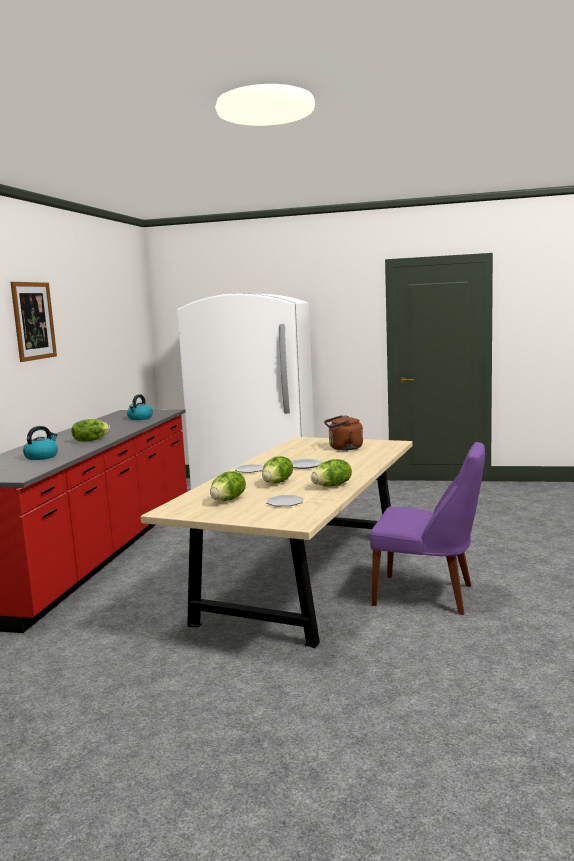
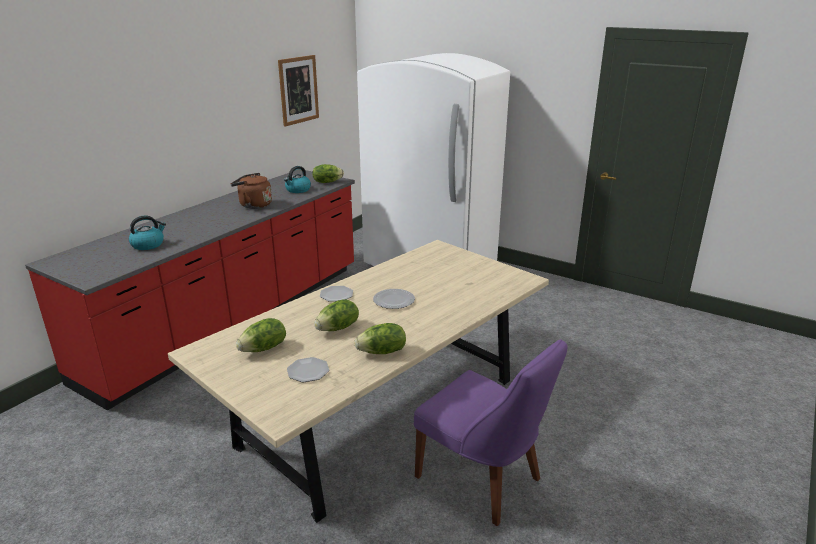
camera: 20 degrees right, 15 degrees up
(33, 321) = (177, 91): picture -> picture (298, 90)
(90, 440) = (215, 223): lettuce -> lettuce (327, 182)
(343, 448) = (462, 276): brown kettle -> brown kettle (253, 205)

